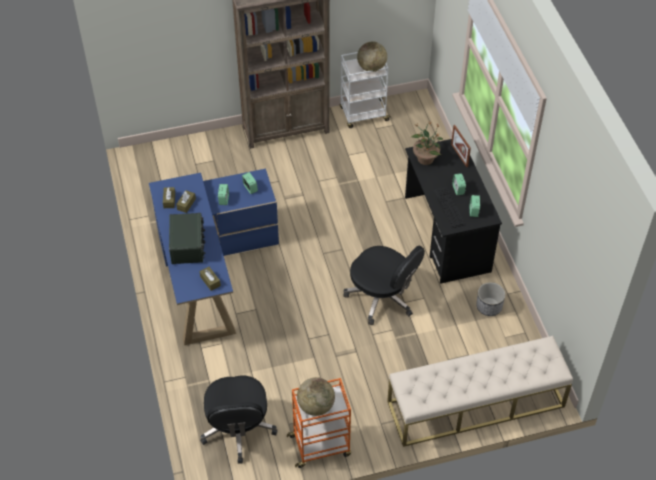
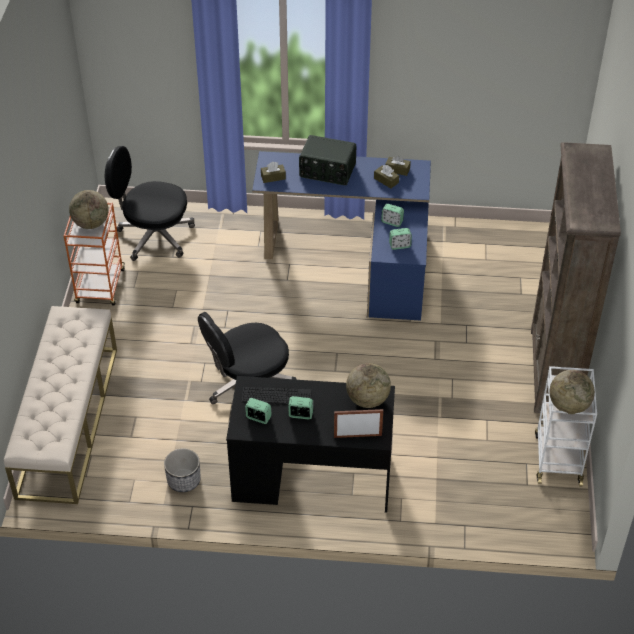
camera: 110 degrees right, 5 degrees down
(425, 158) = (367, 399): potted plant -> globe

